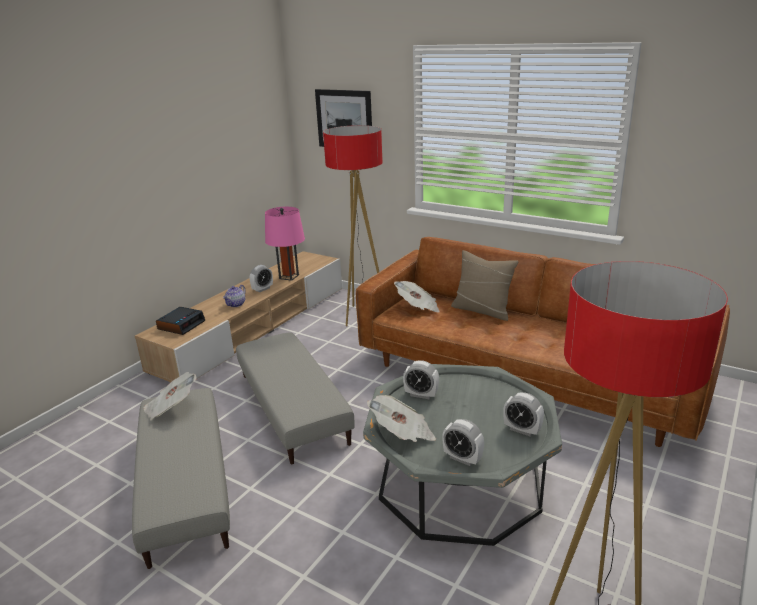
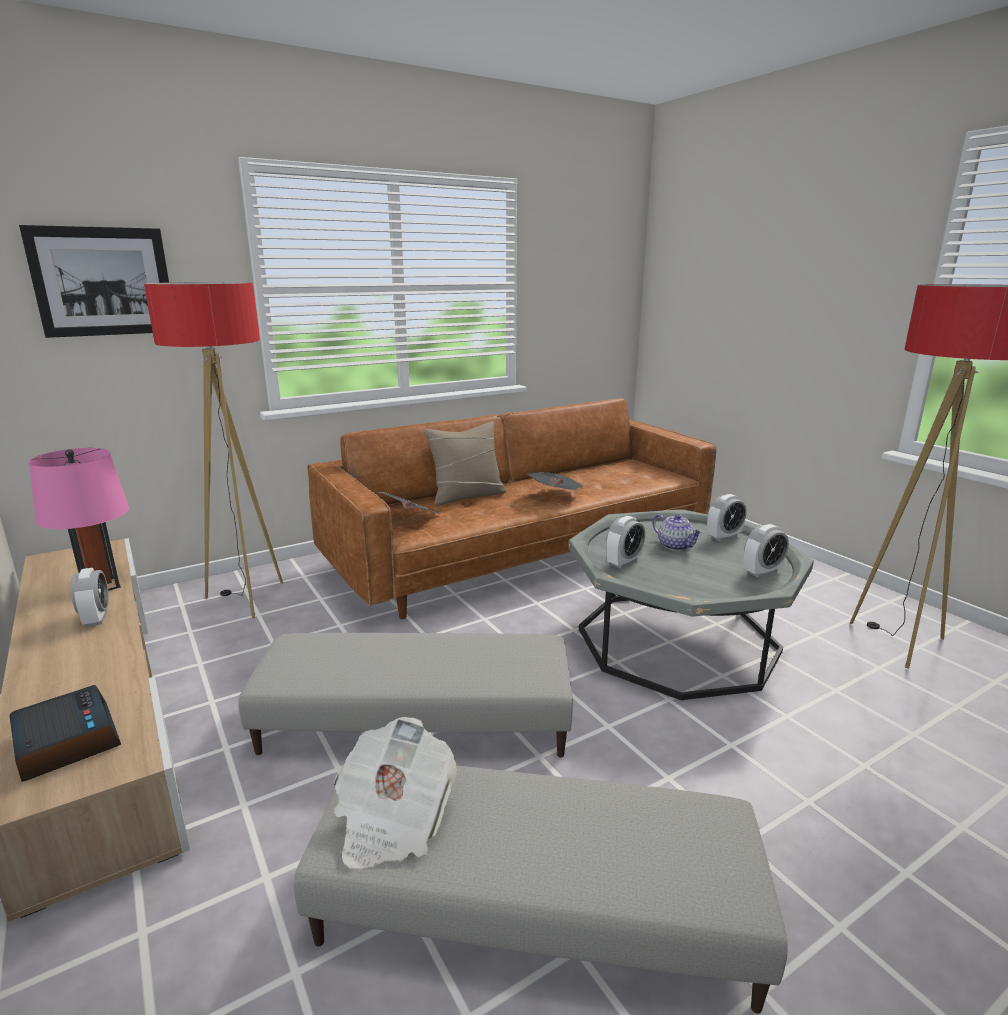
camera: 65 degrees left, 5 degrees down
(236, 304) = (102, 656): teapot -> teapot (675, 546)
(403, 434) = (700, 590): newspaper -> newspaper (556, 496)

